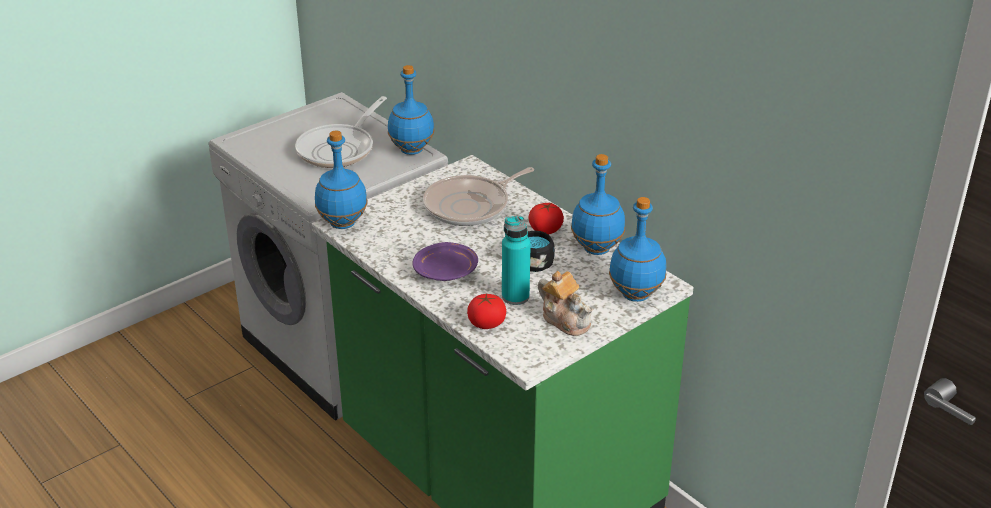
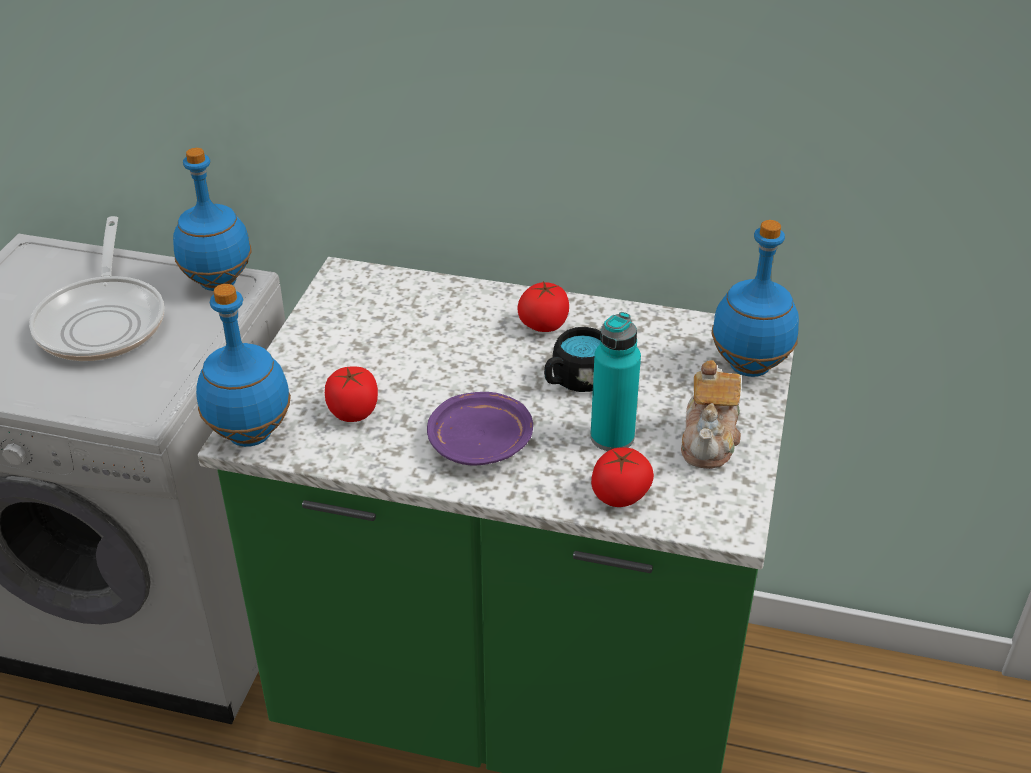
camera: 35 degrees left, 5 degrees up
(401, 233) = (353, 411): none -> tomato
(470, 206) = (408, 331): frying pan -> none
(566, 320) = (710, 440): teapot -> teapot turned 90 degrees clockwise
(596, 248) = (633, 323): blue bottle -> none

